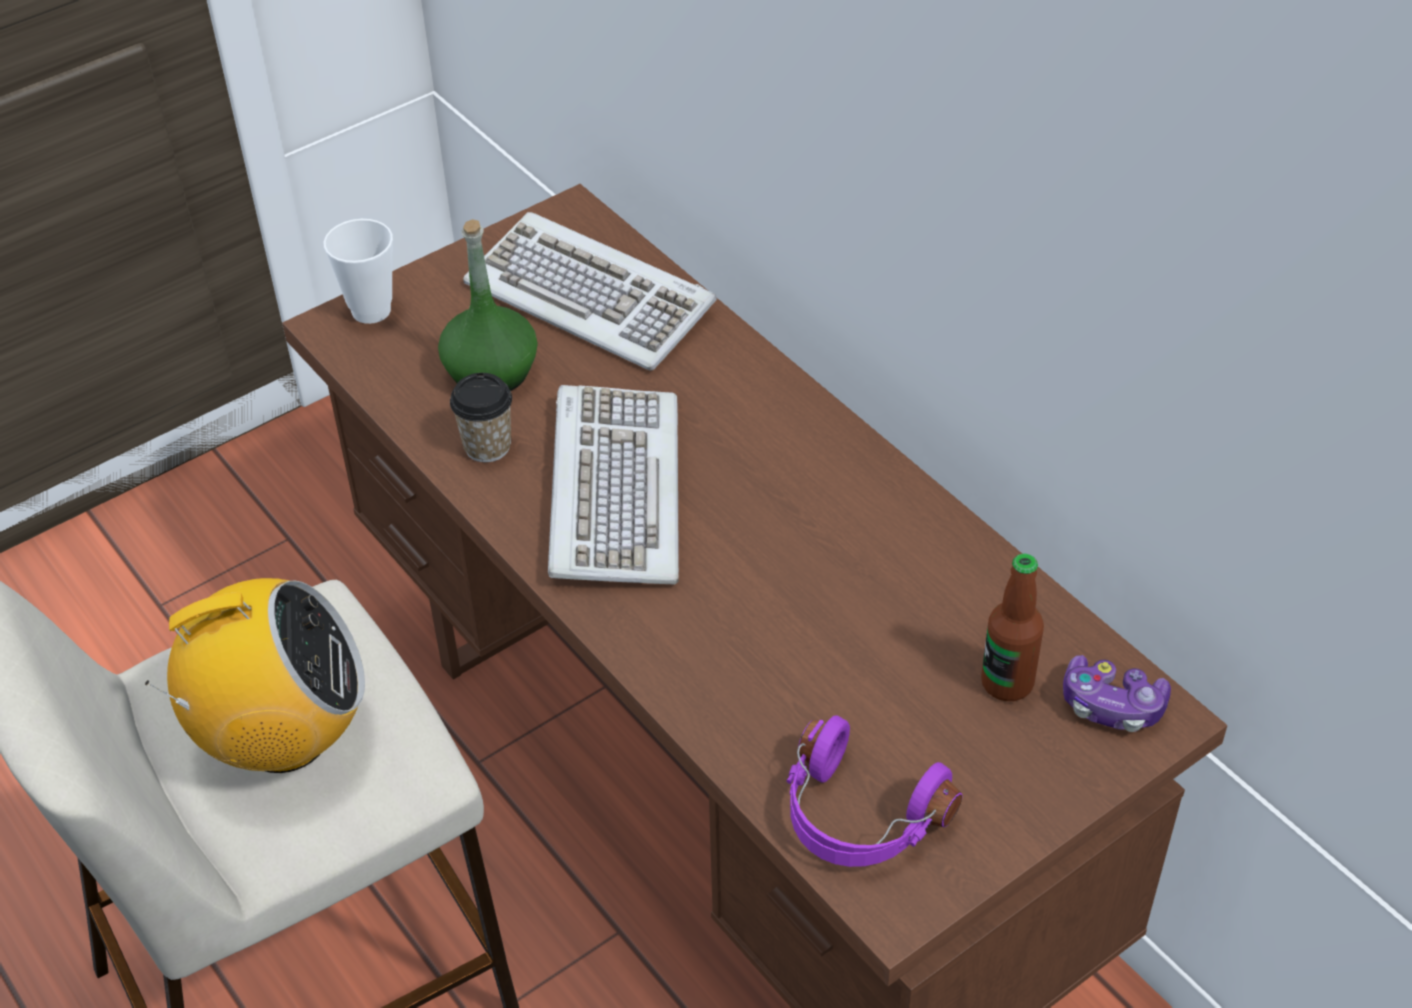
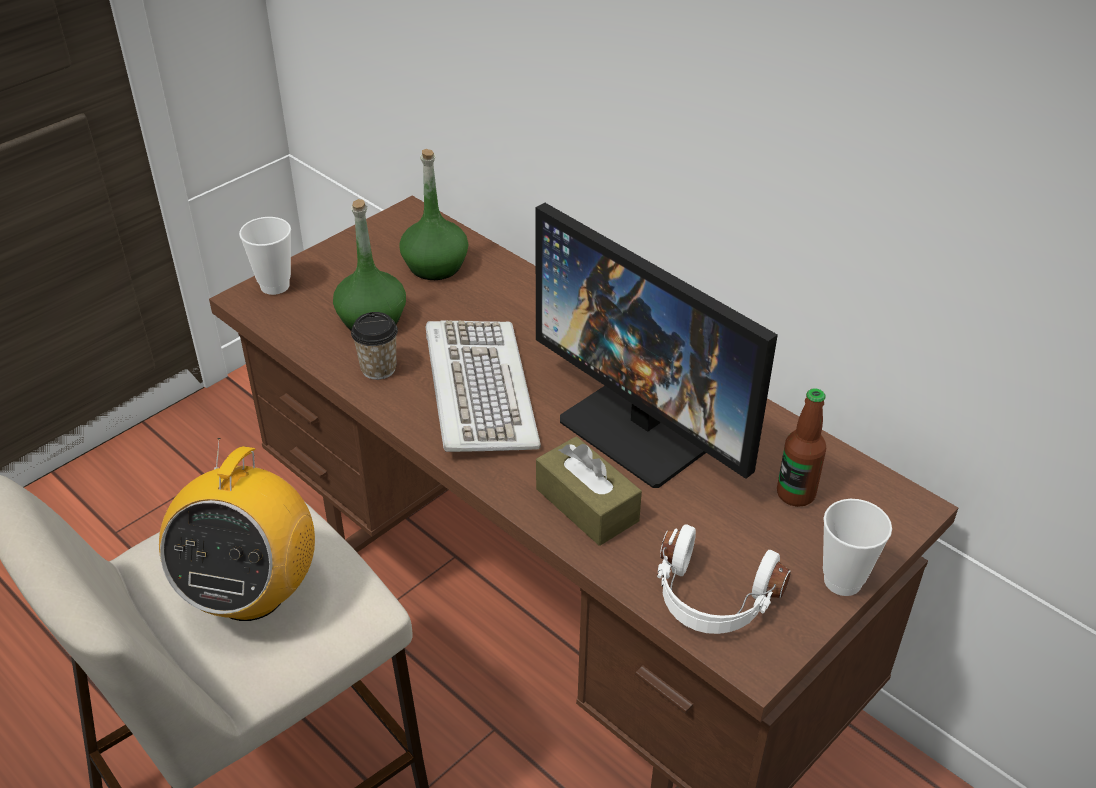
camera: 10 degrees left, 5 degrees down
(283, 738) = (251, 592): radio -> radio turned 120 degrees clockwise
(591, 297) = (435, 266): keyboard -> green bottle
(723, 669) = (587, 505): none -> brown tissue box
(828, 565) = (646, 427): none -> monitor
(858, 818) = (712, 599): purple headphones -> white headphones
(1038, 812) = (842, 581): none -> cup
(1111, 705) = (874, 502): game controller -> none

